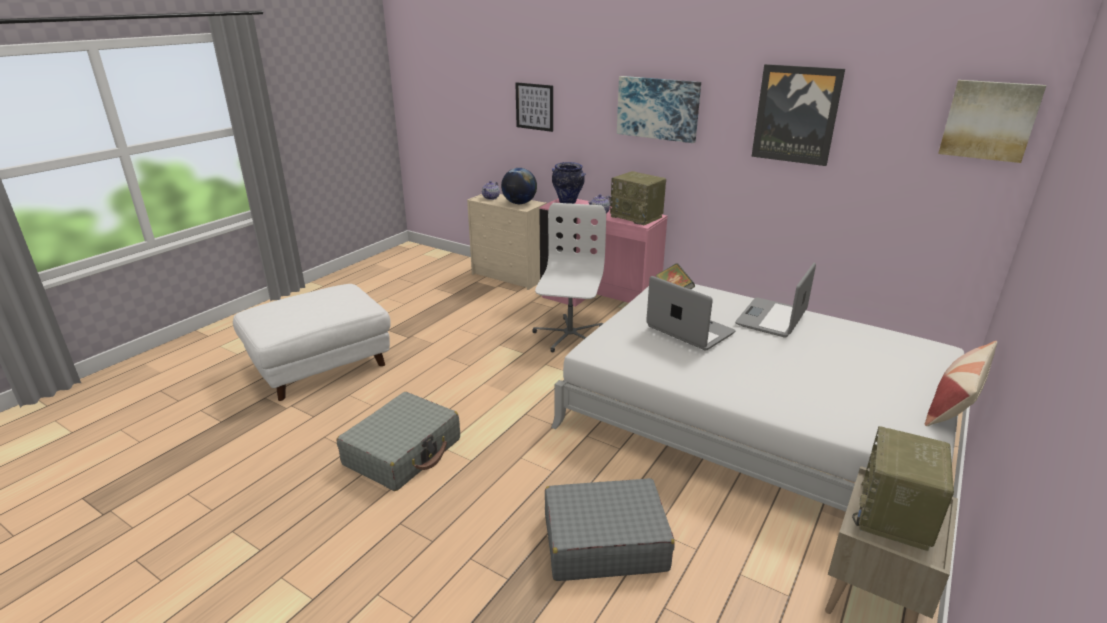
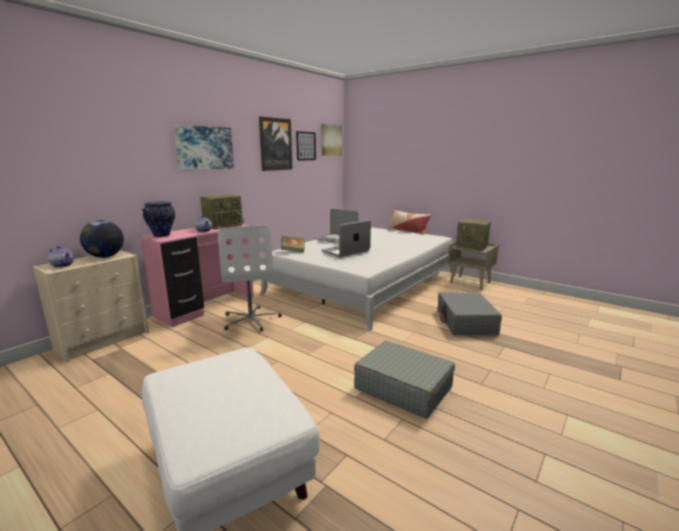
camera: 85 degrees left, 10 degrees down
(534, 106) = (85, 158): picture -> picture (306, 146)
(569, 336) = (251, 319): white office chair -> white office chair turned 120 degrees counterclockwise

